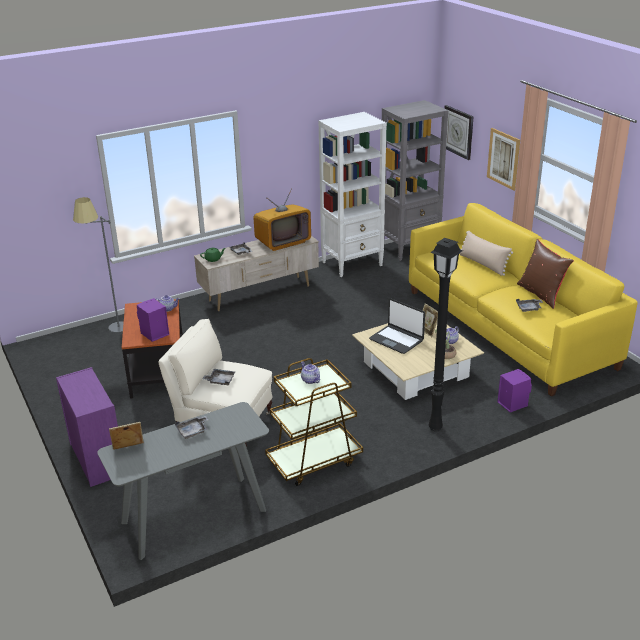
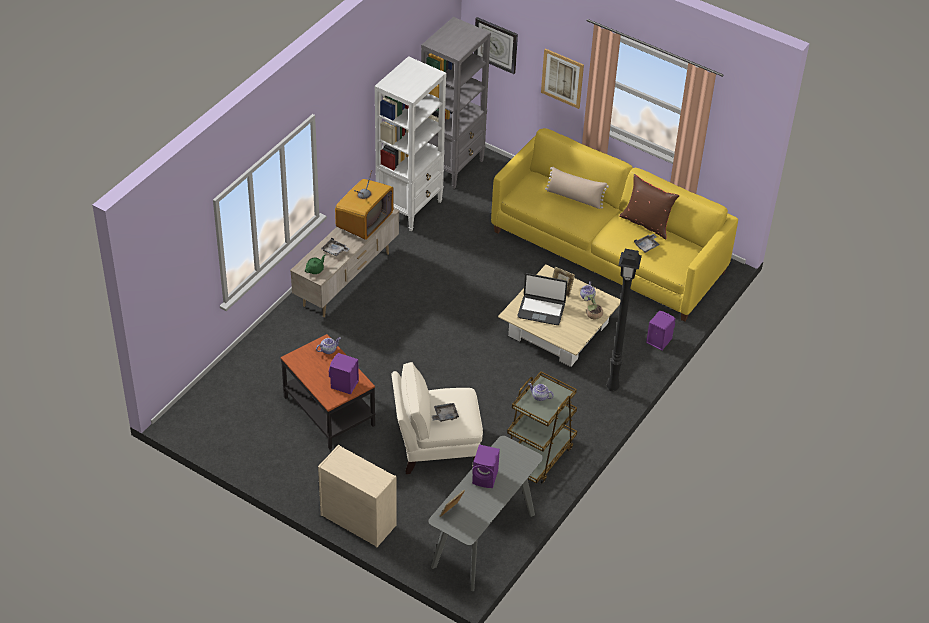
camera: 30 degrees left, 15 degrees up
(97, 458) = (357, 520): purple dresser -> beige dresser
(112, 331) = (238, 378): grey floor lamp -> none
(193, 431) = (486, 478): grey tray -> purple speaker

